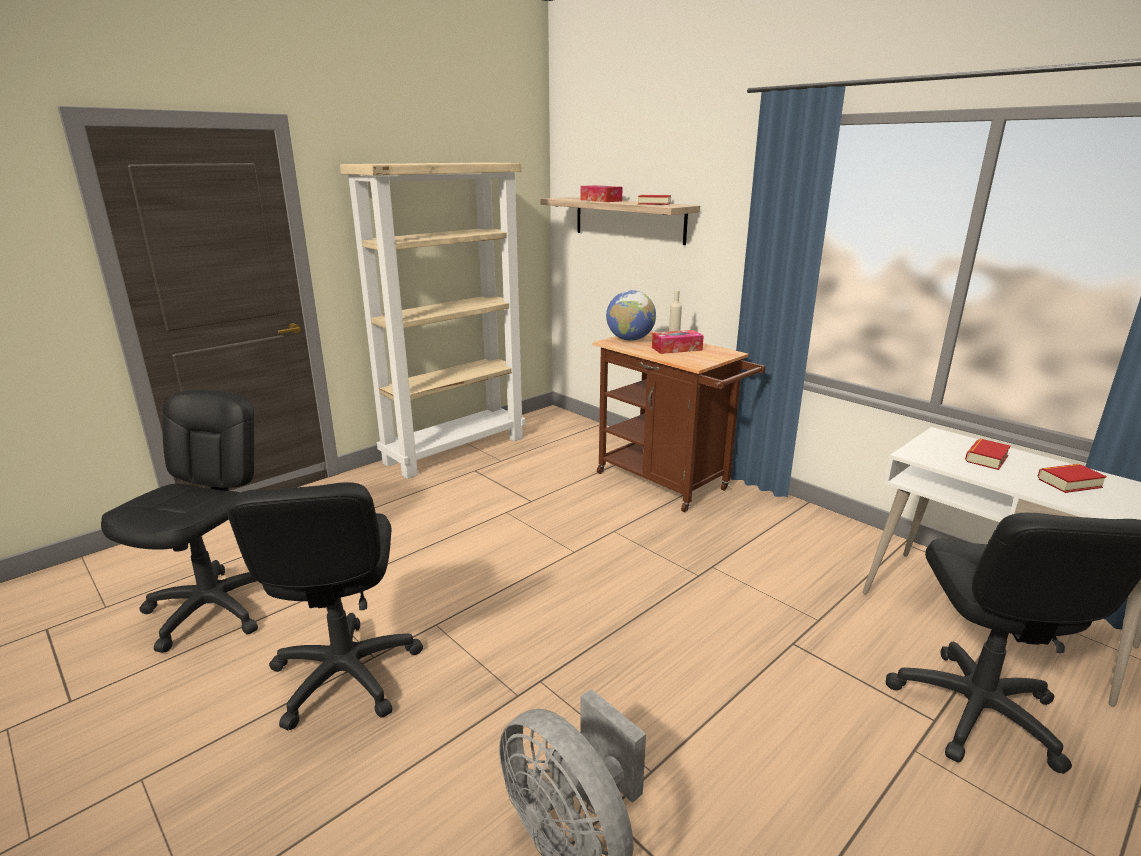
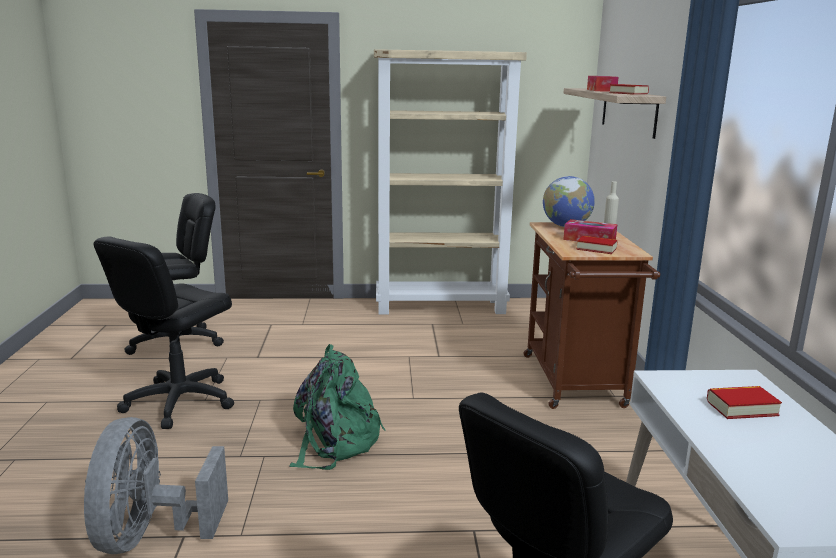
camera: 40 degrees right, 5 degrees down
(579, 629) = (334, 442): none -> green backpack
(1069, 483) = (790, 458): book -> book (596, 249)

